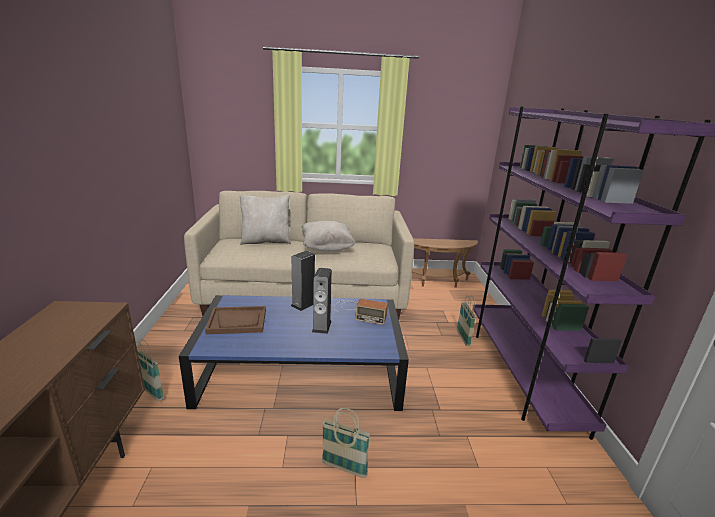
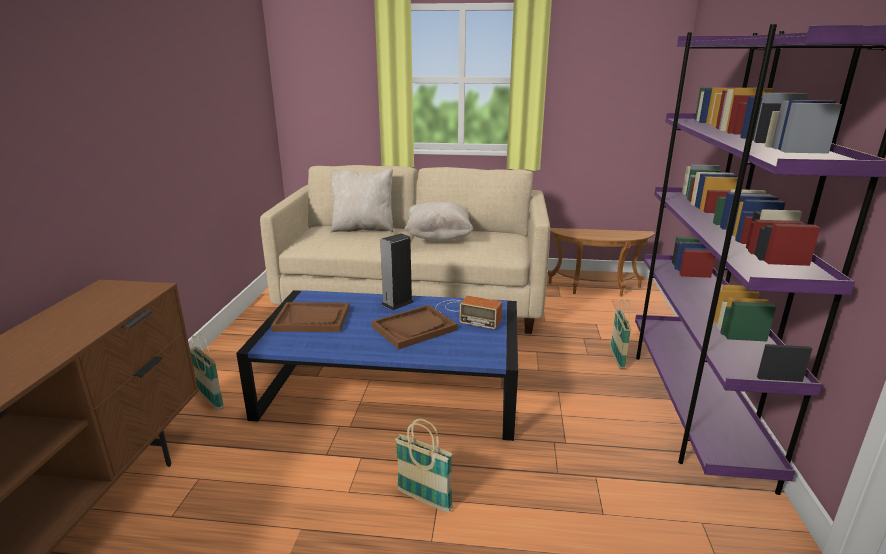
camera: 10 degrees right, 0 degrees up
(321, 326) = (414, 328): speaker -> brown tray

